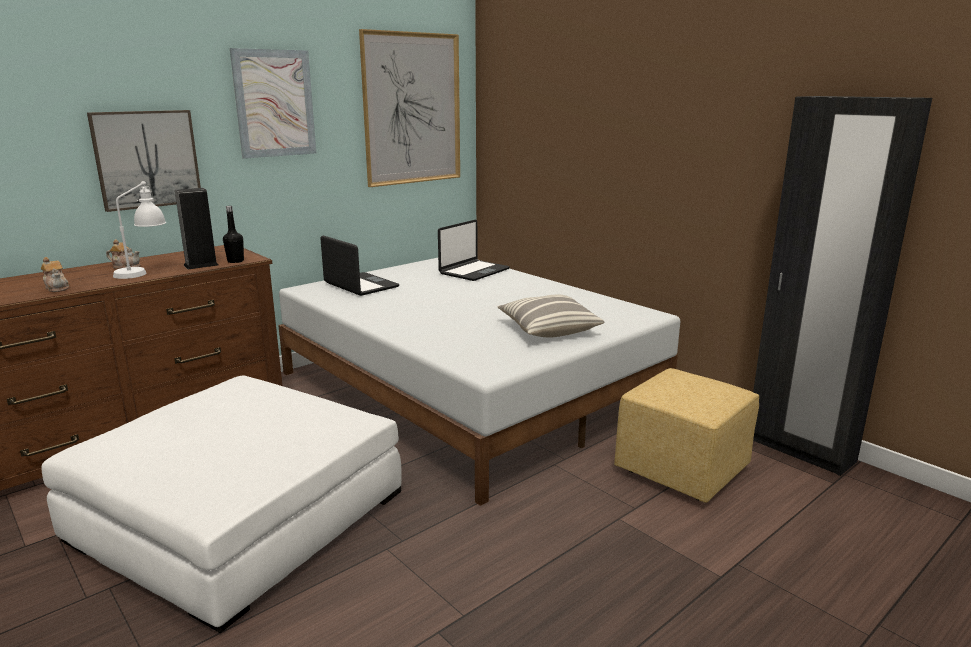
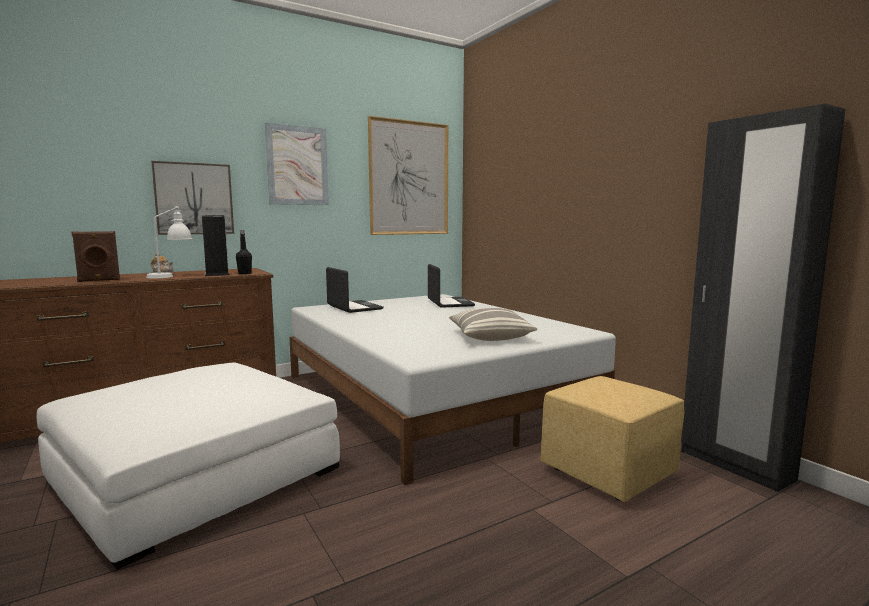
camera: 10 degrees right, 10 degrees down
(57, 288) = (99, 280): teapot -> brown speaker
(473, 271) = (449, 303): laptop -> laptop turned 60 degrees counterclockwise

